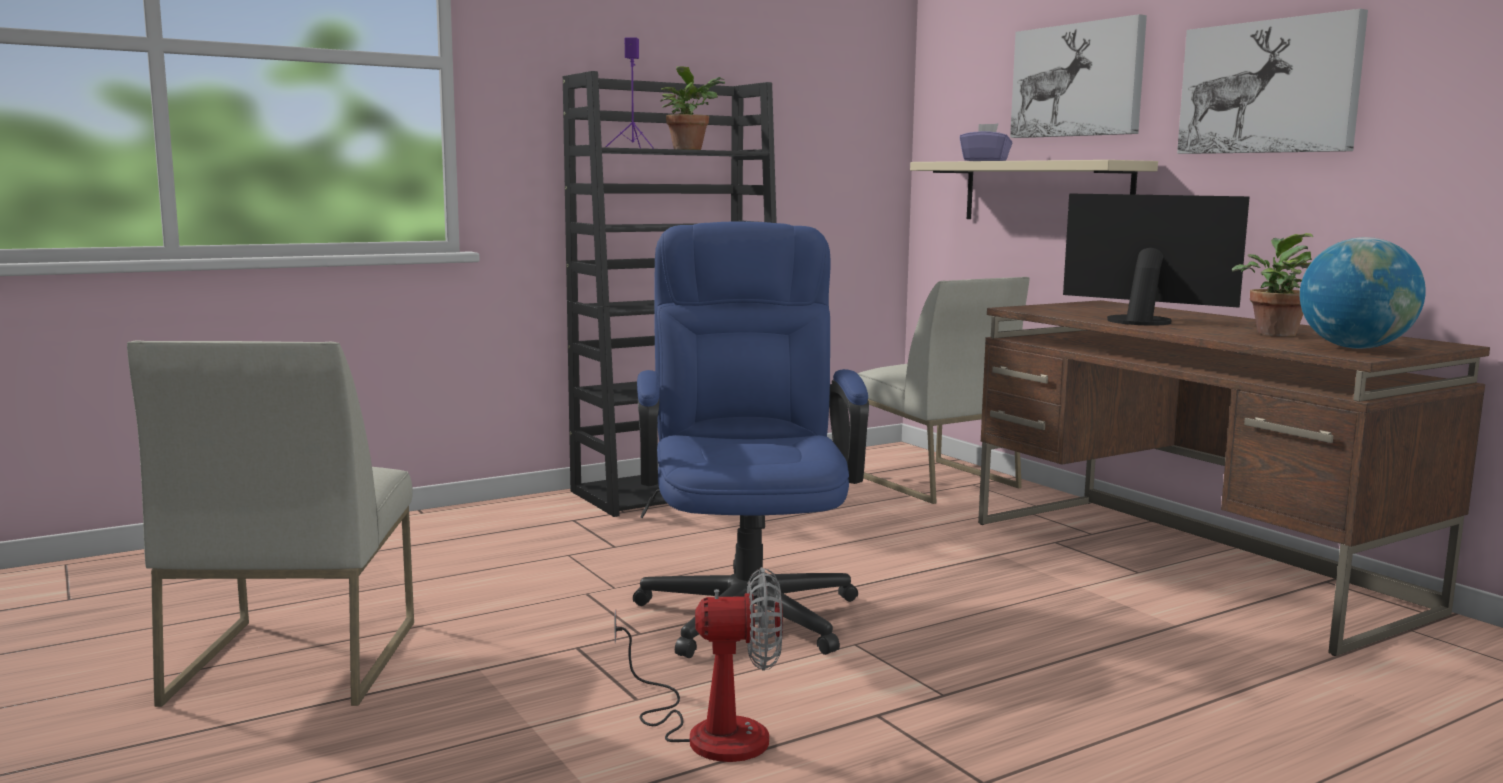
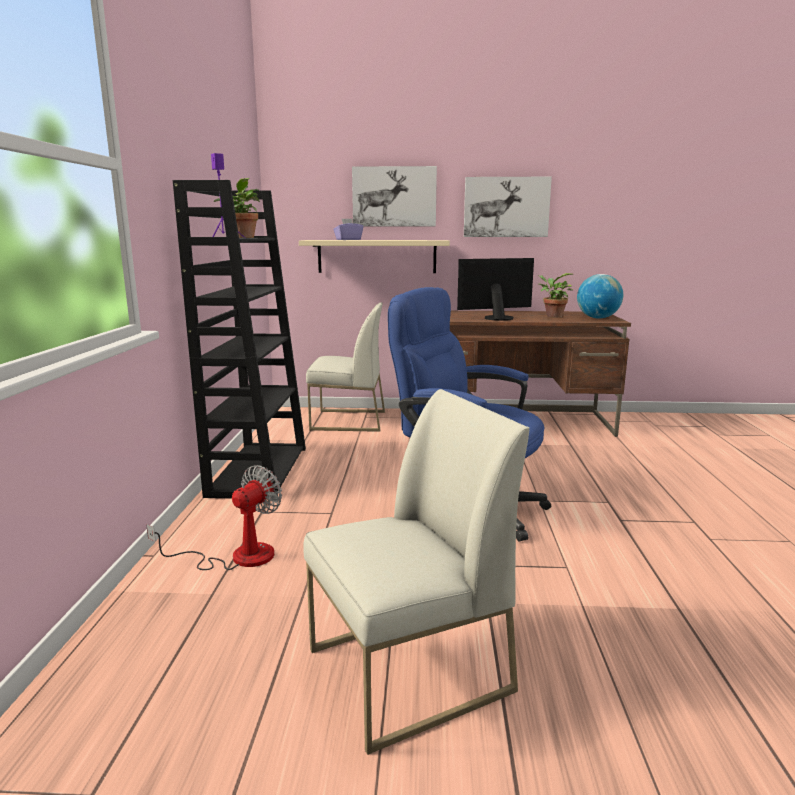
camera: 55 degrees left, 5 degrees up
(294, 660) = (408, 671): white chair -> white chair turned 60 degrees counterclockwise
(709, 730) = (615, 559): fan -> fan (237, 557)

